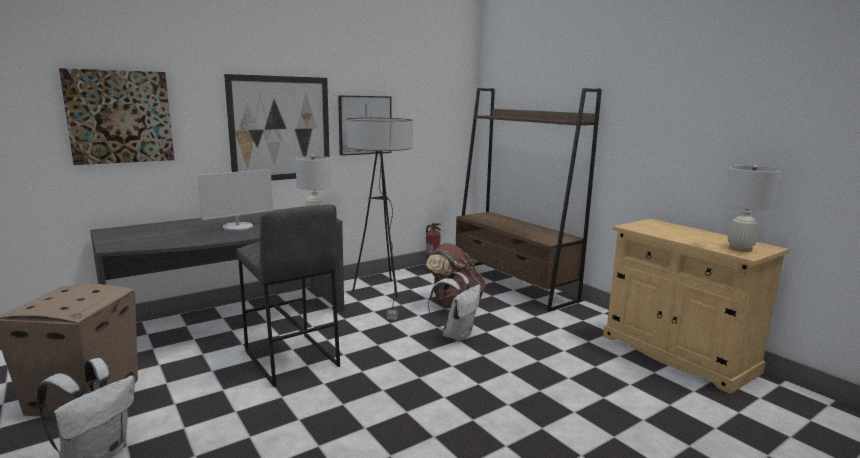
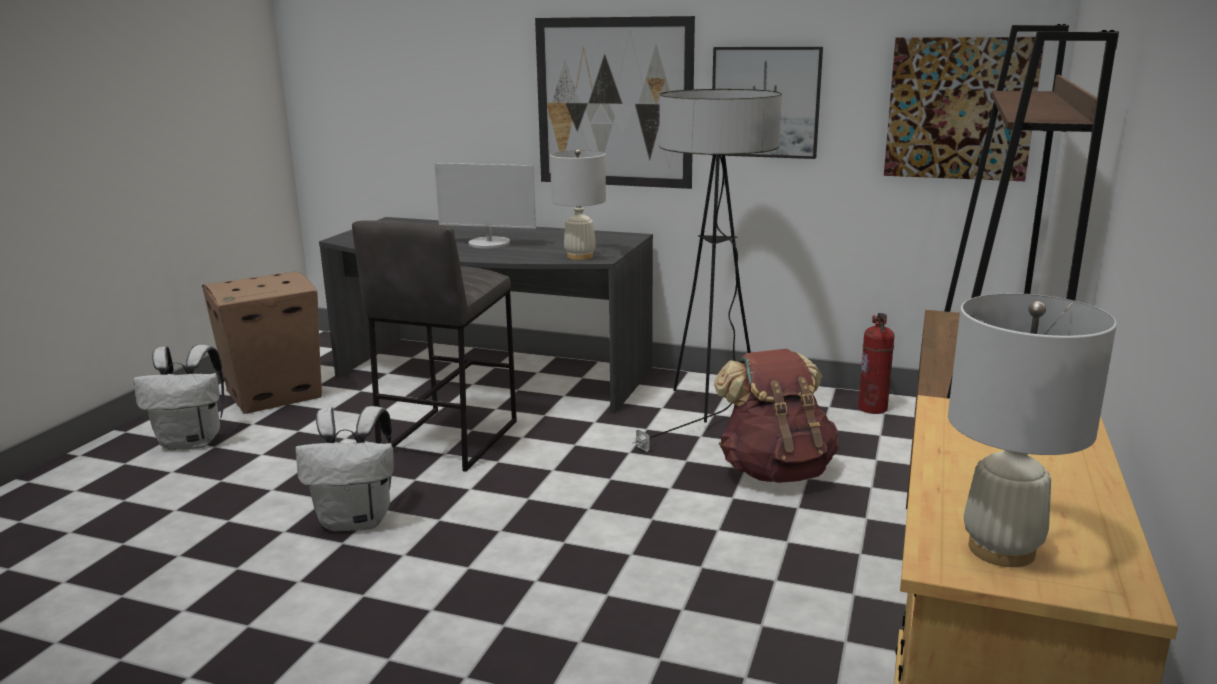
camera: 55 degrees right, 5 degrees up
(120, 117) = (417, 80): picture -> picture (960, 108)
(456, 335) = (666, 511): white backpack -> white backpack (357, 520)

